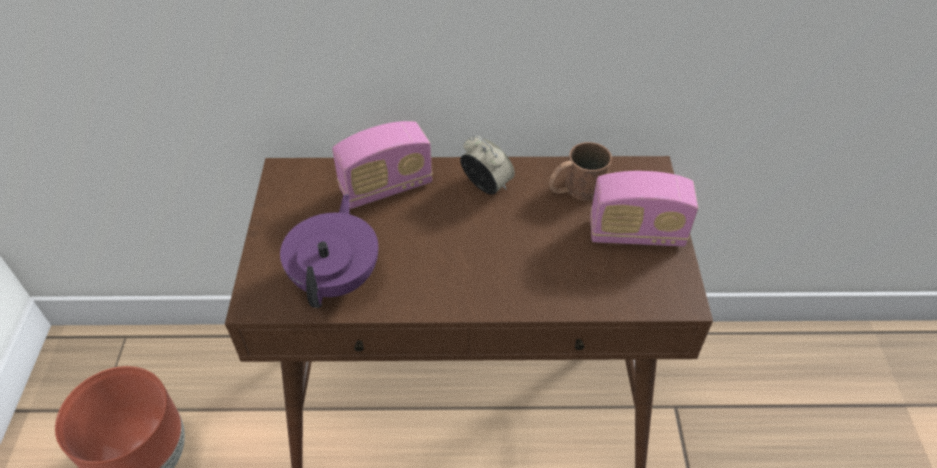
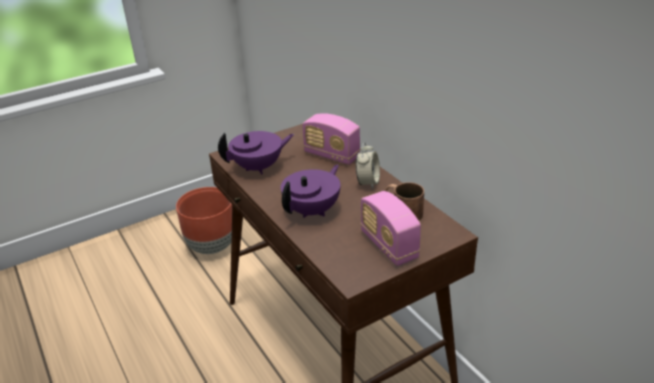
camera: 60 degrees right, 15 degrees down
(504, 268) = (313, 210): none -> purple teapot

